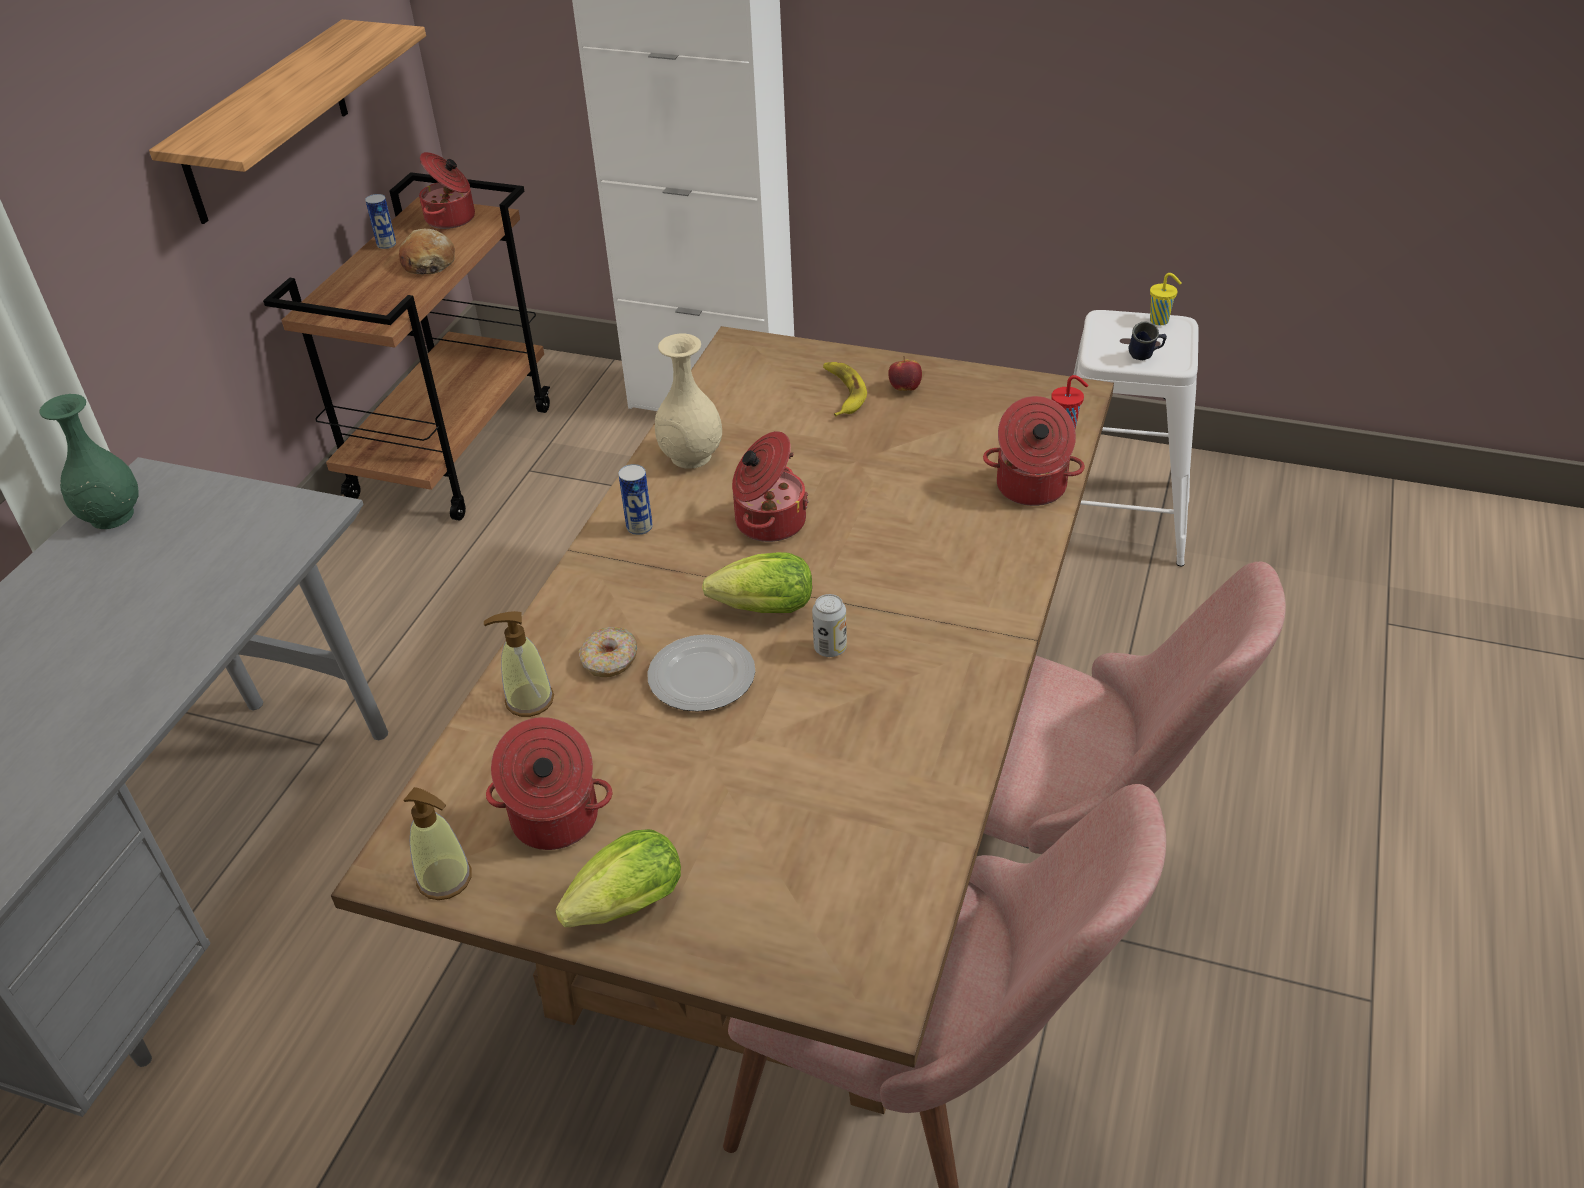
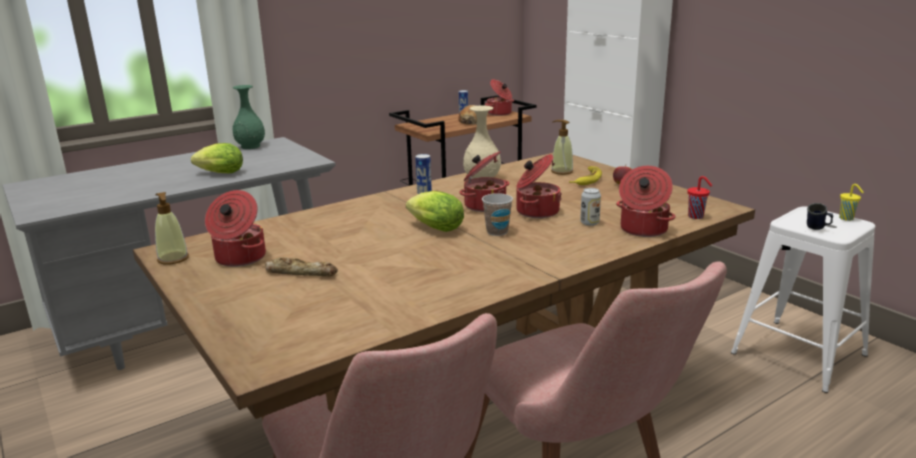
camera: 35 degrees right, 20 degrees down
(265, 123) = (419, 40): shelf -> none
(529, 700) = (294, 224): soap dispenser -> soap dispenser (561, 171)
(610, 660) = (344, 223): donut -> none
(621, 909) = (213, 292): lettuce -> lettuce (218, 173)
(694, 801) = (301, 273): none -> bread
(700, 677) = (371, 239): plate -> none
(830, 648) = (445, 249): can -> can (589, 223)
(856, 505) = (536, 211): none -> cooking pot
(856, 577) = (497, 232): none -> cup

